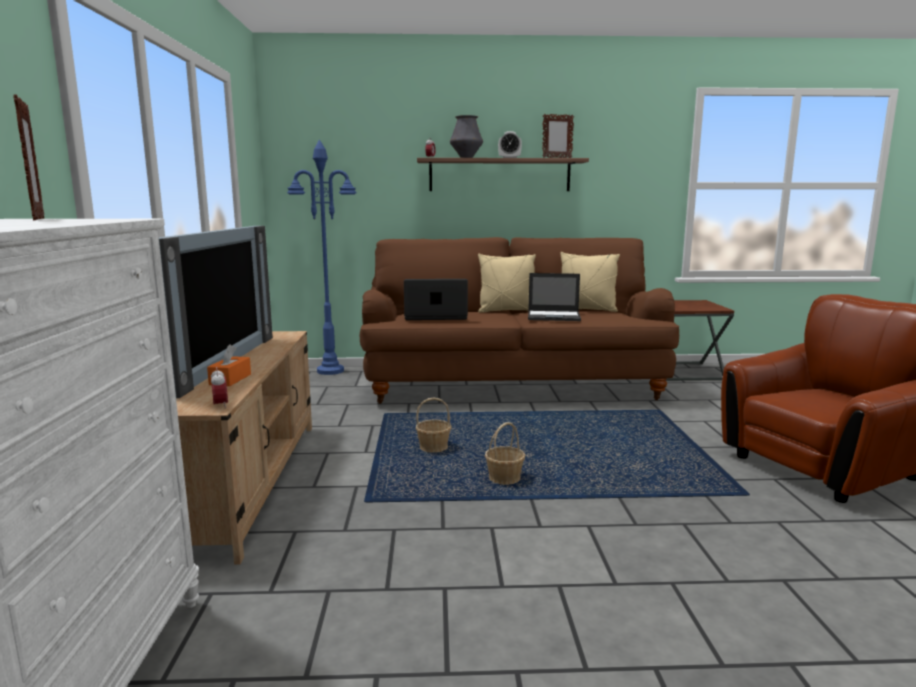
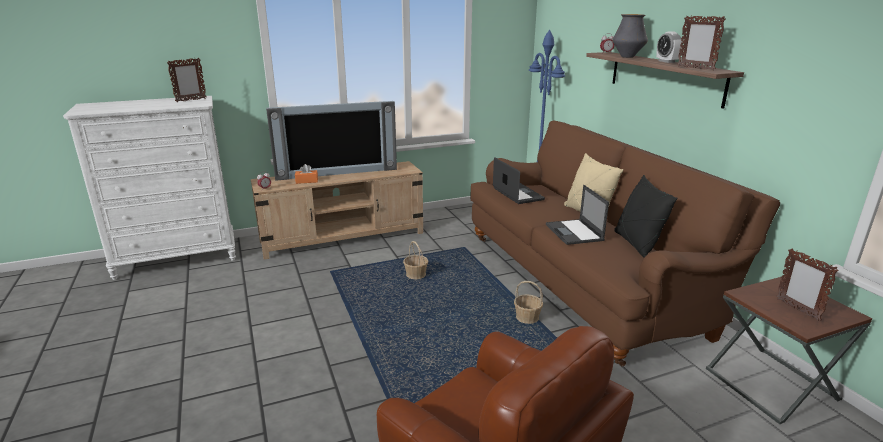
camera: 70 degrees right, 10 degrees up
(504, 478) = (379, 307): basket -> basket (527, 318)
(586, 310) = (636, 244): beige pillow -> black pillow
(696, 305) = (797, 309): none -> picture frame

